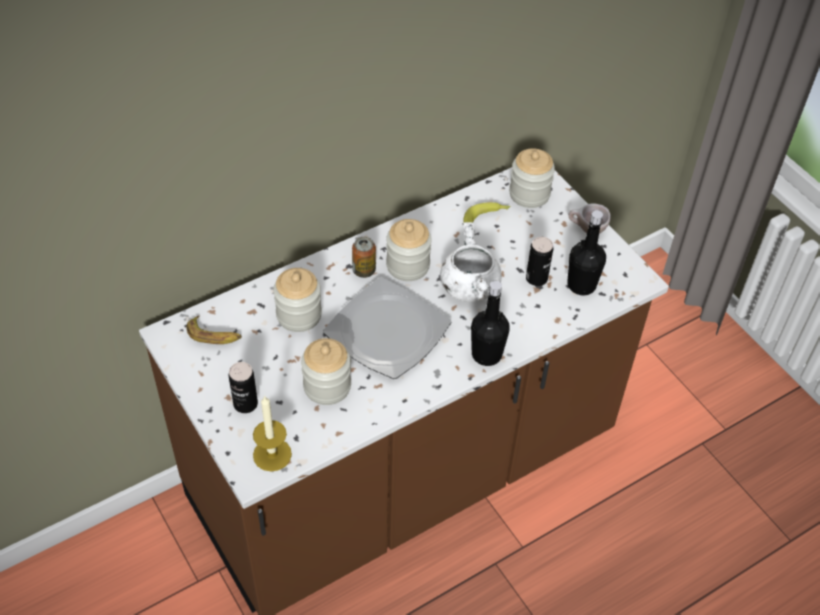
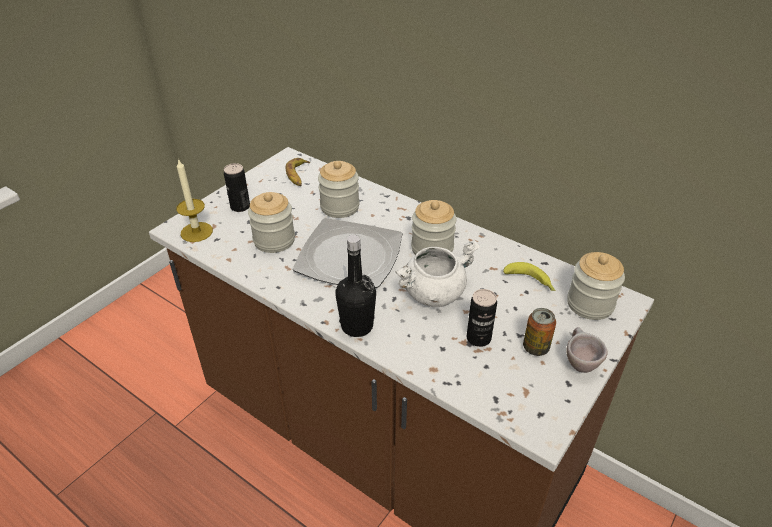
camera: 70 degrees right, 10 degrees down
(364, 270) = (408, 226): can -> can (535, 348)
(581, 285) = (495, 377): black bottle -> none

